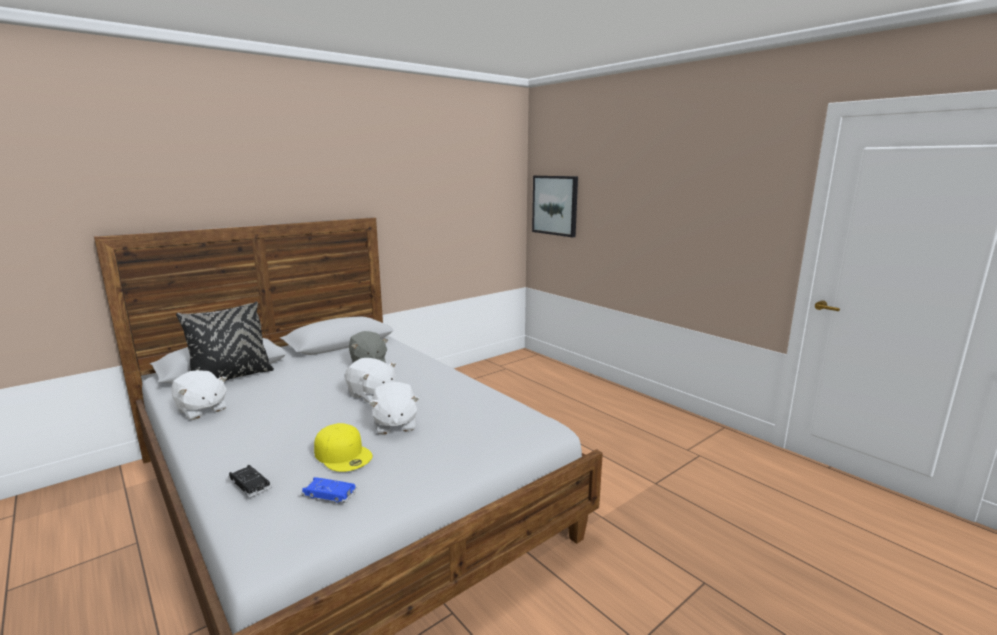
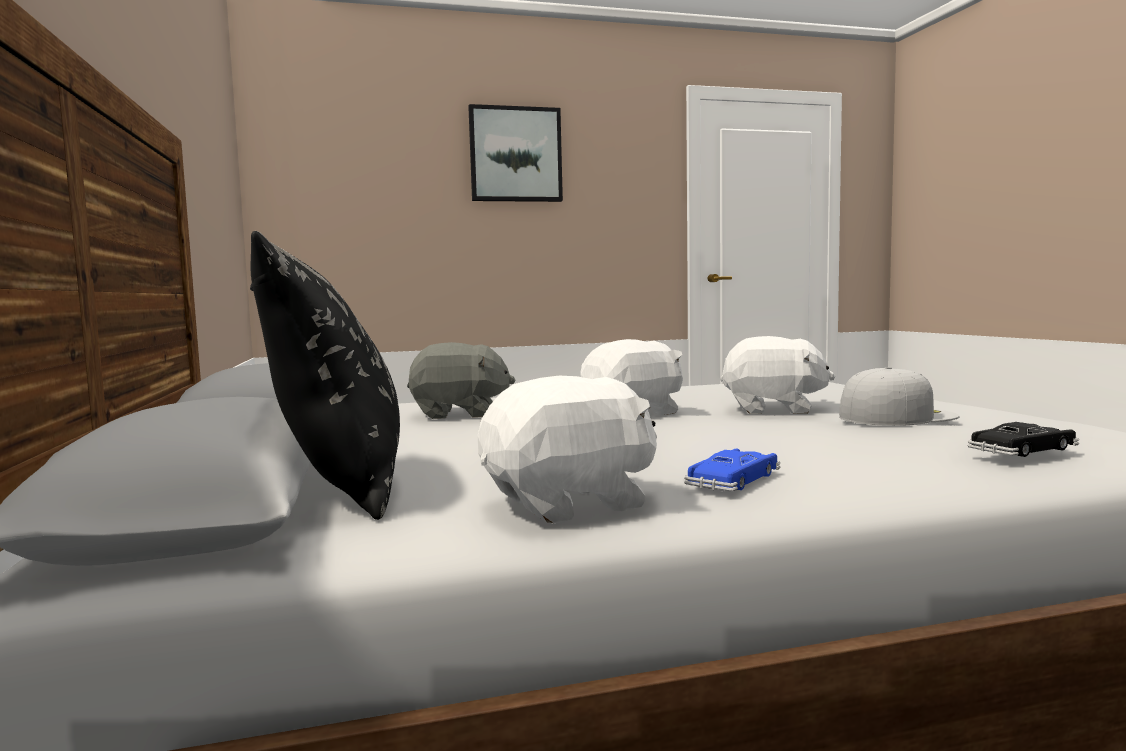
camera: 65 degrees left, 10 degrees down
(329, 494) = (1032, 421): blue toy car -> blue toy car (734, 480)
(343, 454) = (897, 416): yellow cap -> white cap
(555, 205) = (321, 199): picture -> picture (515, 154)

